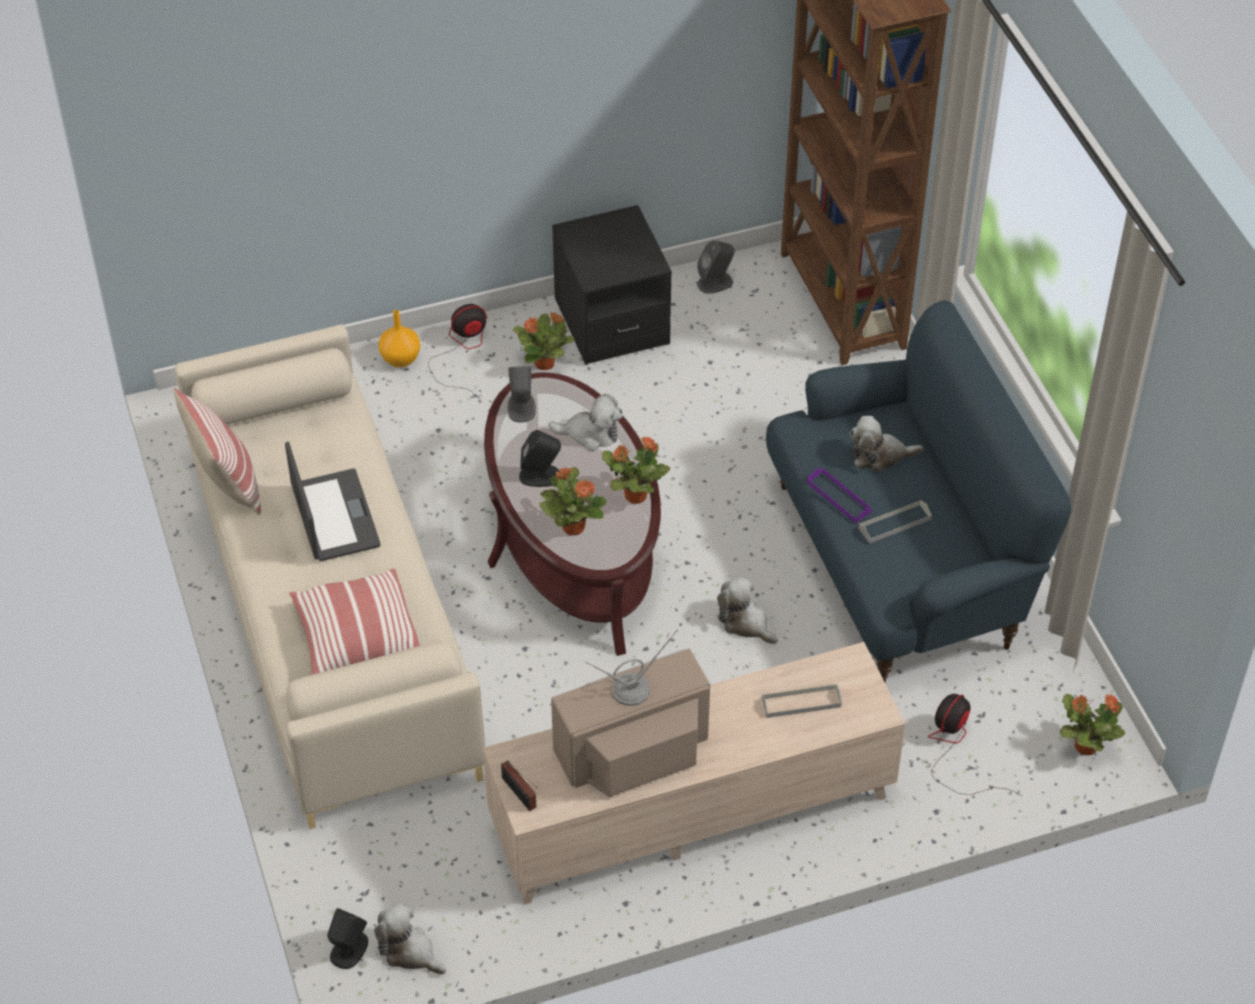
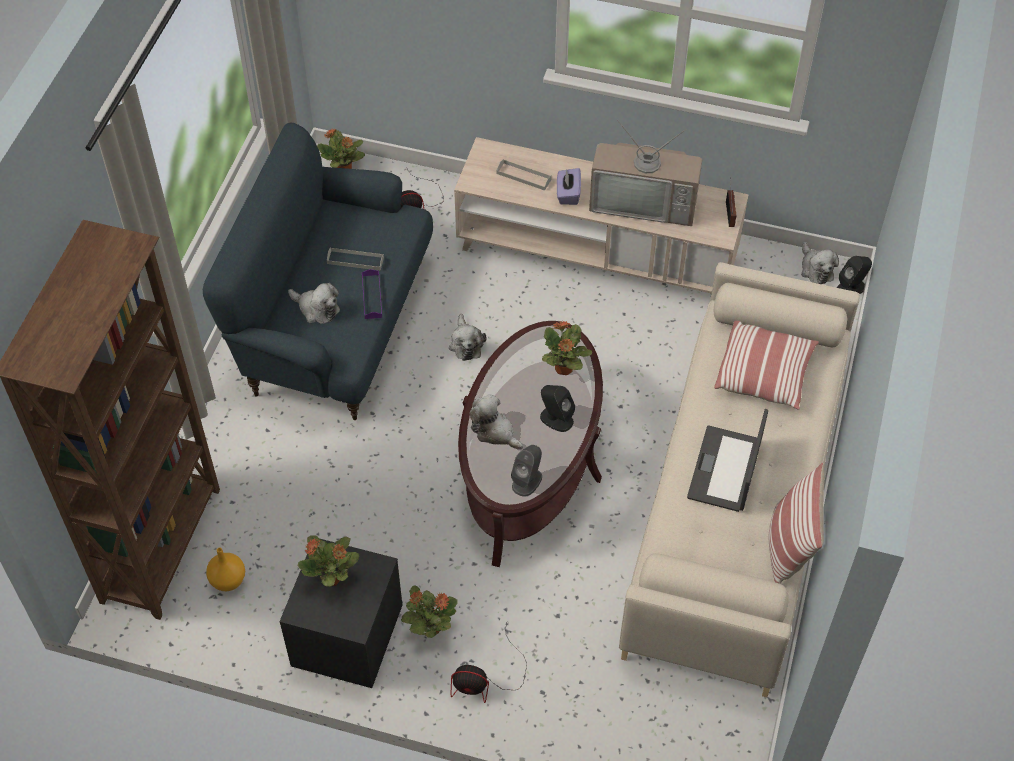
camera: 145 degrees left, 5 degrees up
(401, 358) = (539, 705): orange vase -> orange vase (227, 580)
(634, 495) = (504, 367): potted plant -> potted plant (332, 578)
(715, 283) = (235, 623): grey speaker -> none
(730, 709) = (568, 194): none -> purple tissue box

